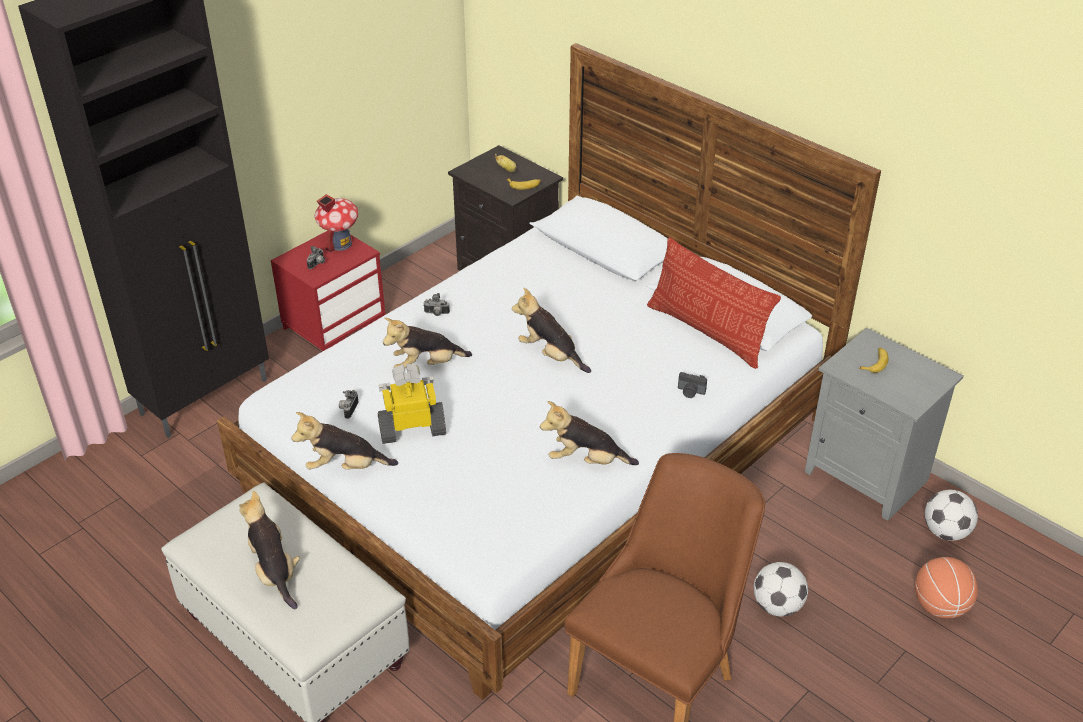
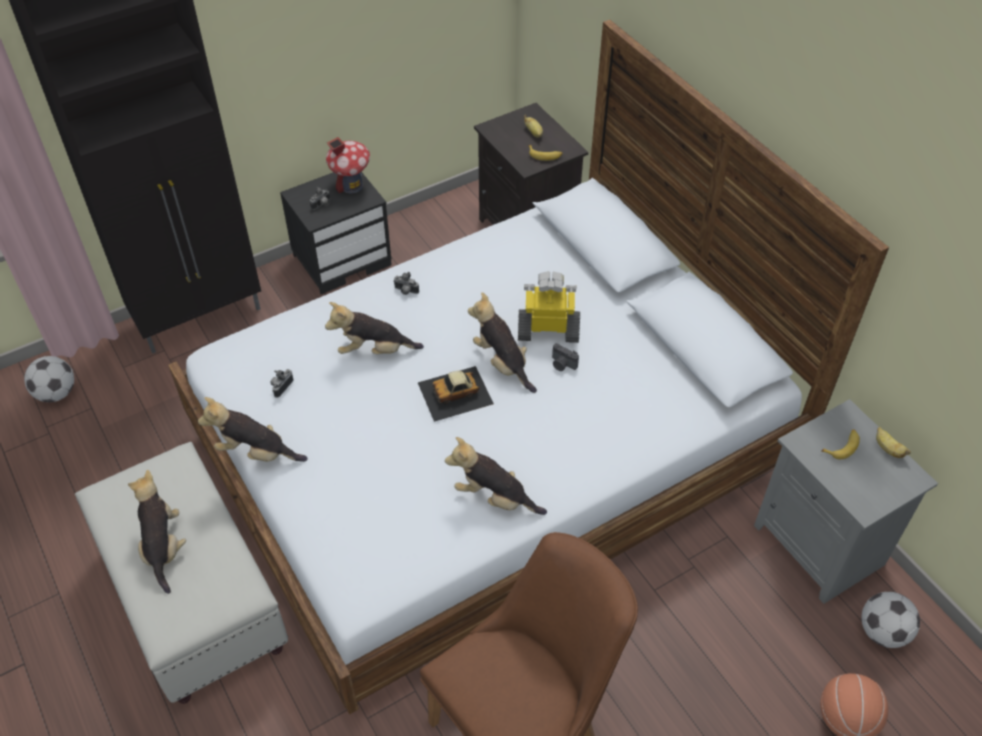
camera: 15 degrees right, 10 degrees up
(334, 324) = (342, 259): red nightstand -> black nightstand
(412, 428) = (335, 421): toy robot -> toy robot (548, 329)
(517, 385) = (455, 393): none -> toy car
(690, 392) = (630, 438): camera -> camera (562, 364)
(707, 332) = (674, 367): pillow -> none
(777, 606) = (672, 676): football -> football (56, 393)
(913, 358) = (887, 449): none -> banana

